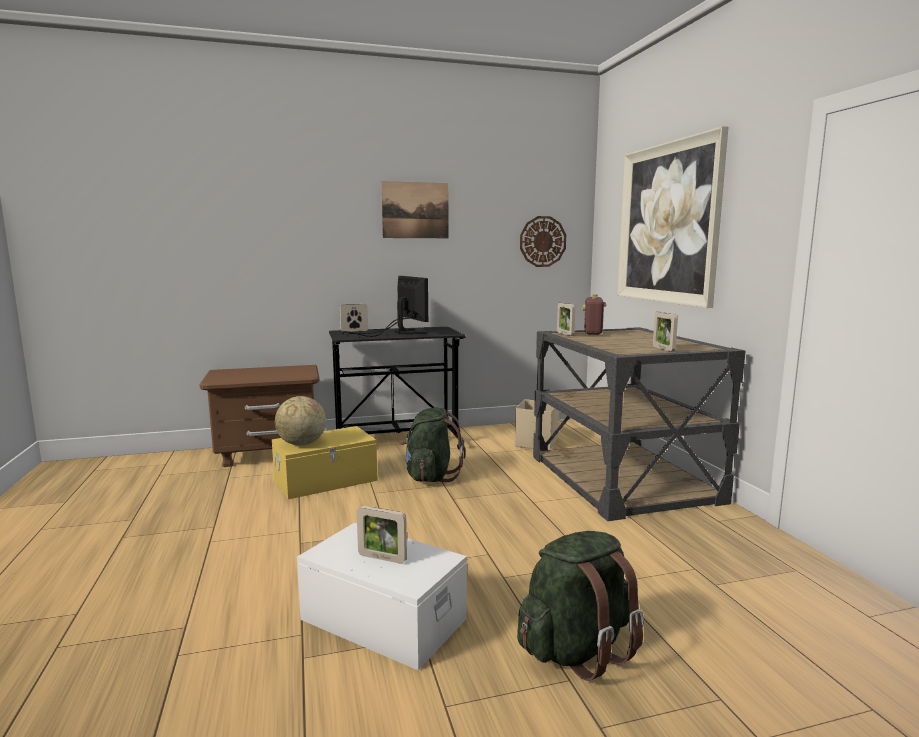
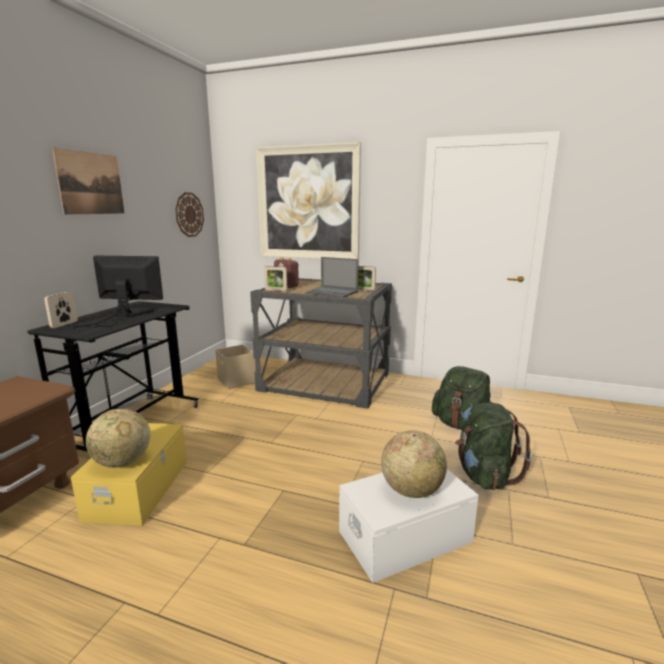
camera: 55 degrees left, 5 degrees up
(382, 558) = (412, 490): picture frame -> globe
(430, 477) = (221, 437): green backpack -> green backpack (462, 426)
(610, 345) = (332, 292): none -> laptop

